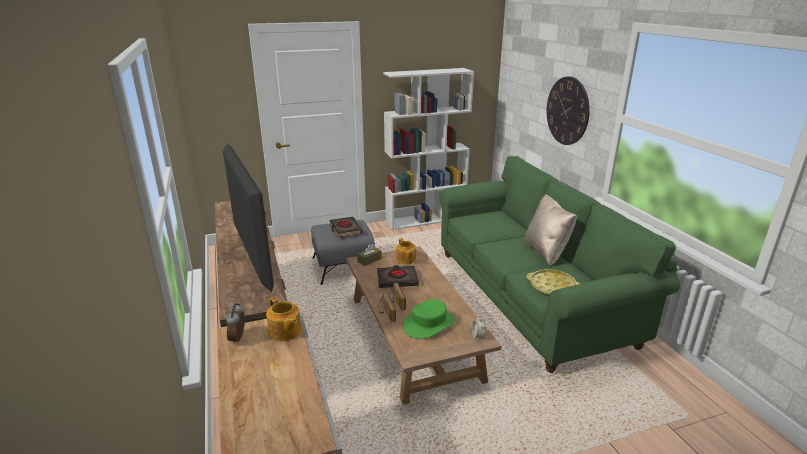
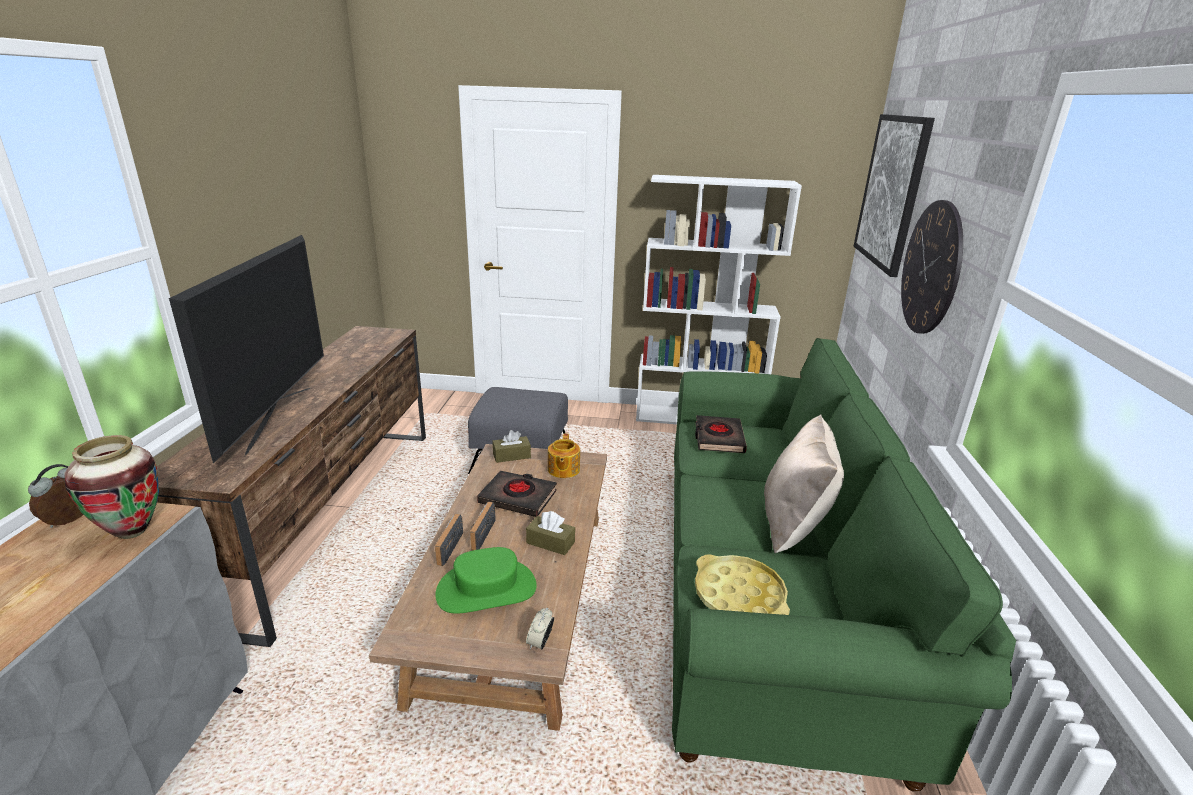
camera: 25 degrees right, 0 degrees up
(285, 332) = (132, 532): teapot -> vase
(345, 229) = (522, 402): black book -> black book (718, 438)
(437, 295) = (550, 542): none -> brown tissue box
(524, 70) = (891, 191): none -> picture

